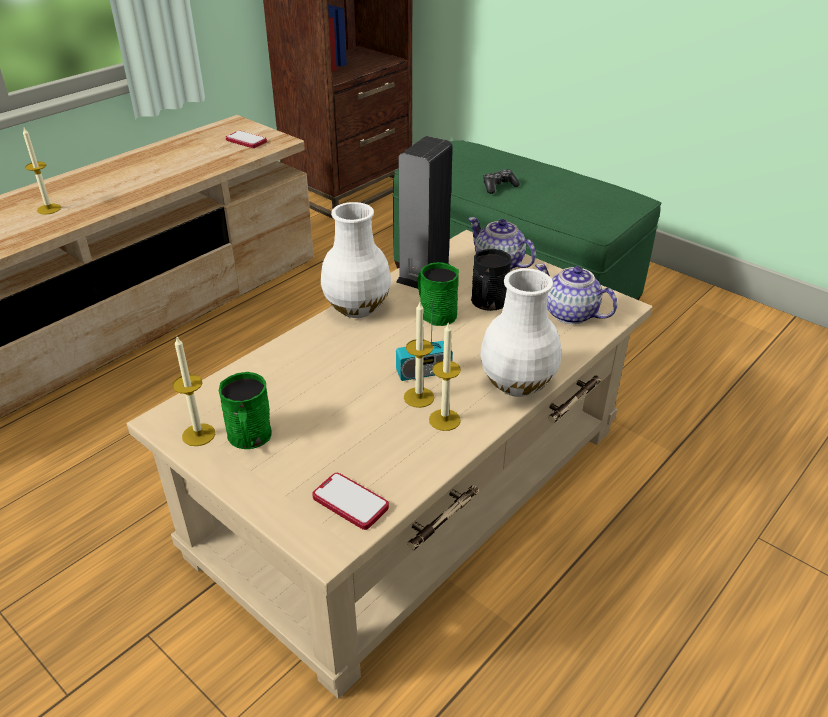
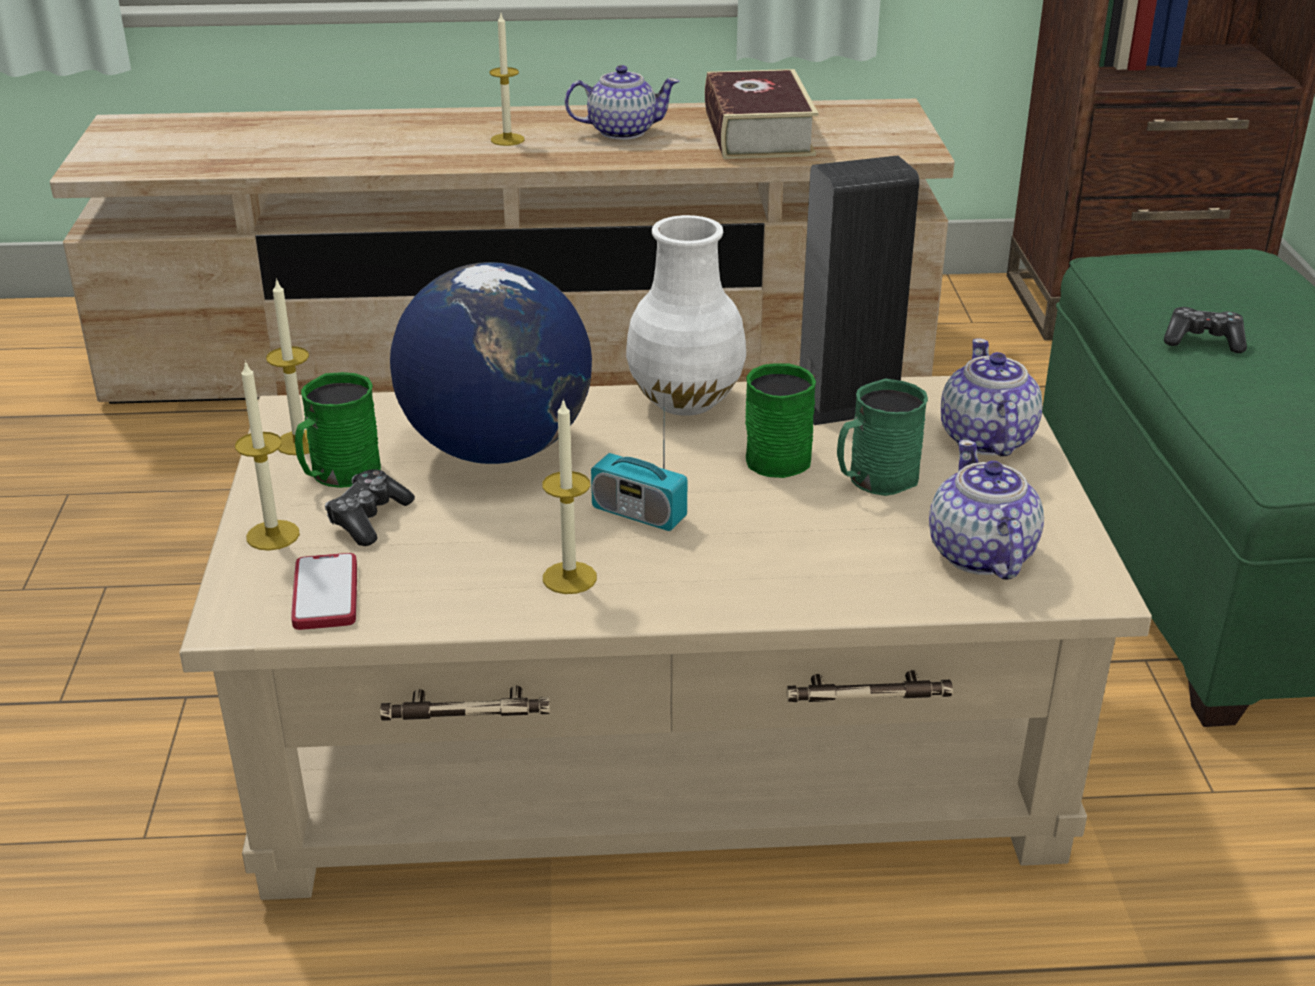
camera: 45 degrees right, 5 degrees down
(111, 181) = (621, 131): none -> teapot
(188, 157) = (758, 133): none -> book
(246, 141) = (869, 136): phone -> none
(306, 451) = (368, 519): none -> game controller
(309, 378) = (496, 449): none -> globe
(419, 397) = (583, 537): candle -> candle (273, 535)
(488, 303) = (875, 480): black mug -> green mug
(518, 384) = (736, 594): white vase -> none

